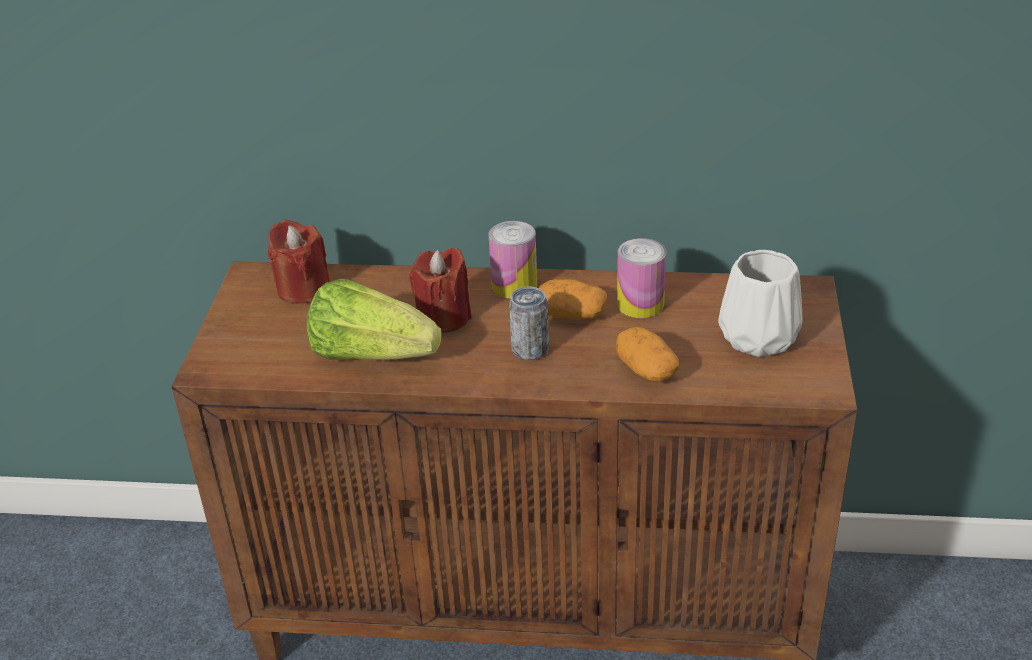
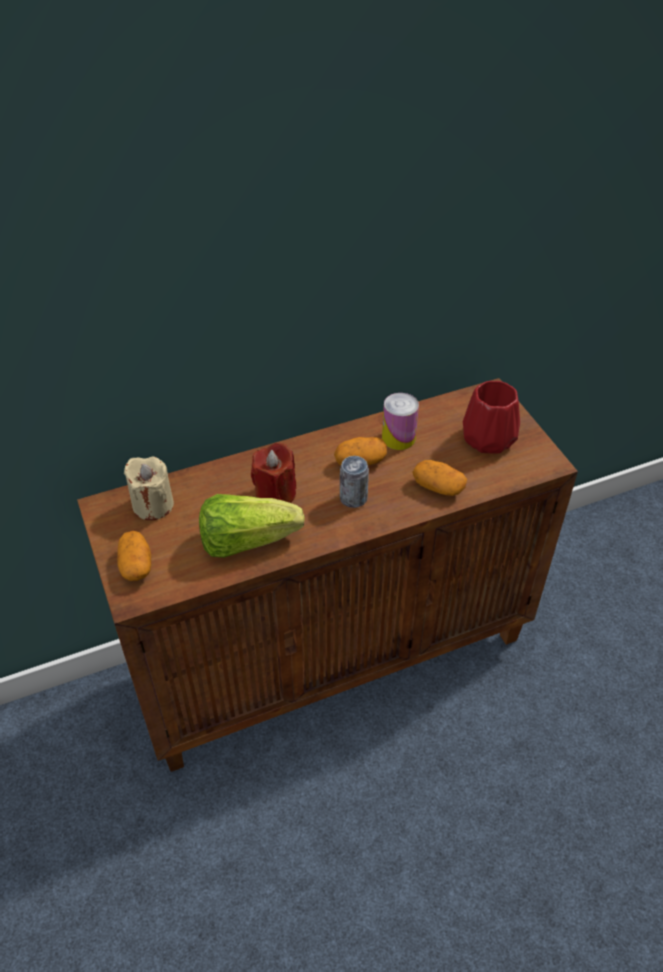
camera: 30 degrees left, 10 degrees up
(237, 339) = (136, 565): none -> potato
(302, 289) = (153, 505): red candle -> beige candle
(514, 285) = (305, 450): can -> none
(757, 336) = (487, 438): white vase -> red vase

